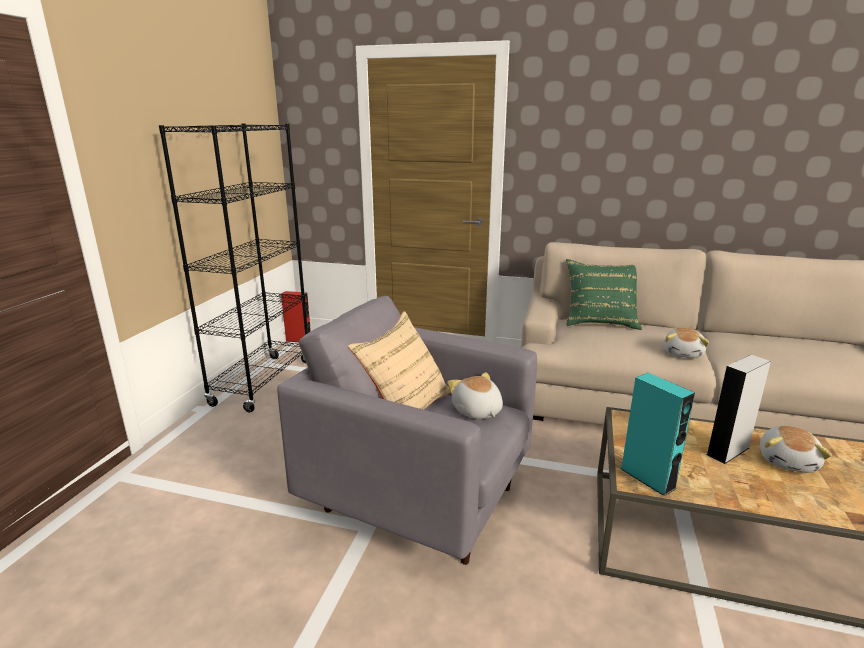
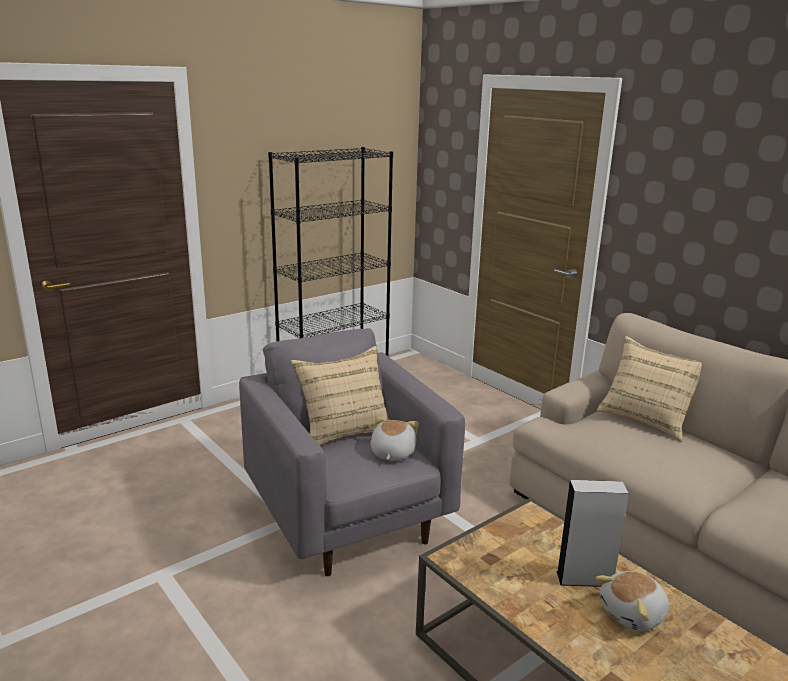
camera: 35 degrees right, 0 degrees up
(298, 340) = (400, 357): red speaker -> none
(600, 321) = (646, 418): green pillow -> beige pillow
(647, 478) = (466, 561): turquoise speaker -> none
(683, 353) = (690, 480): plush toy -> none

